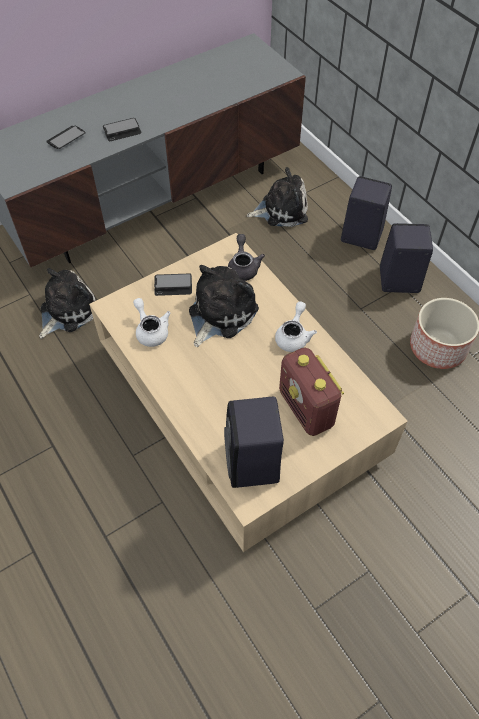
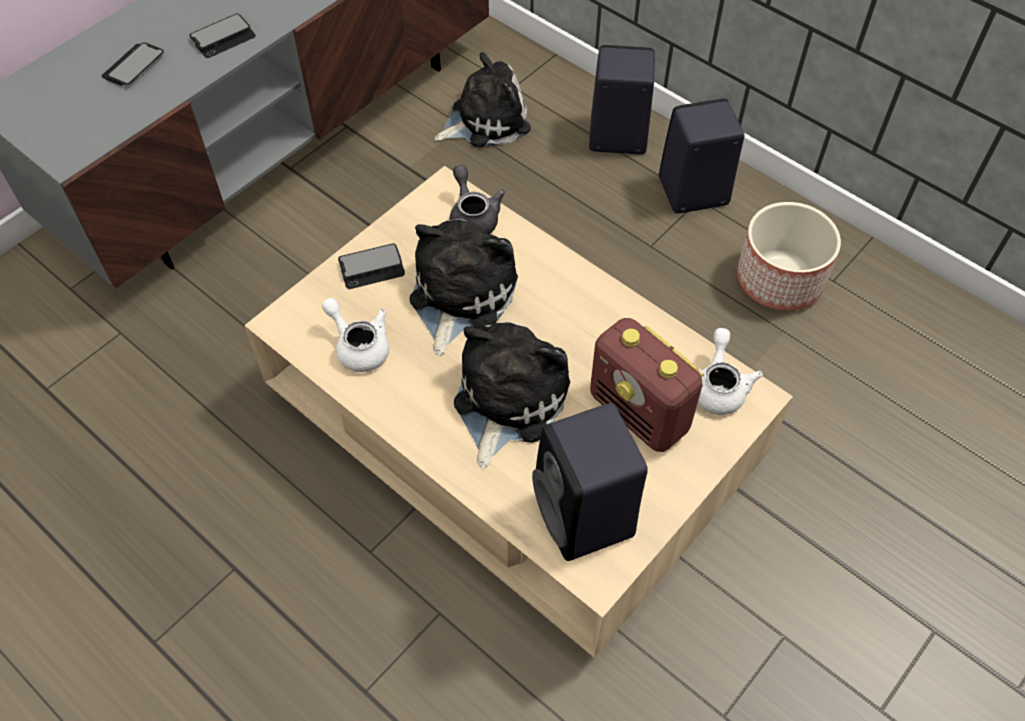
camera: 15 degrees left, 0 degrees up
(67, 310) = (191, 346): plush toy -> plush toy (507, 400)
(293, 336) = (584, 306): white teapot -> white teapot (719, 386)

